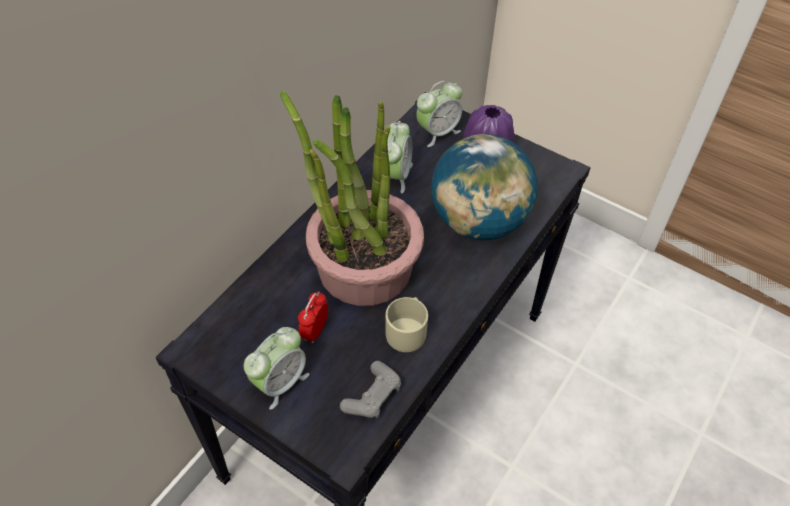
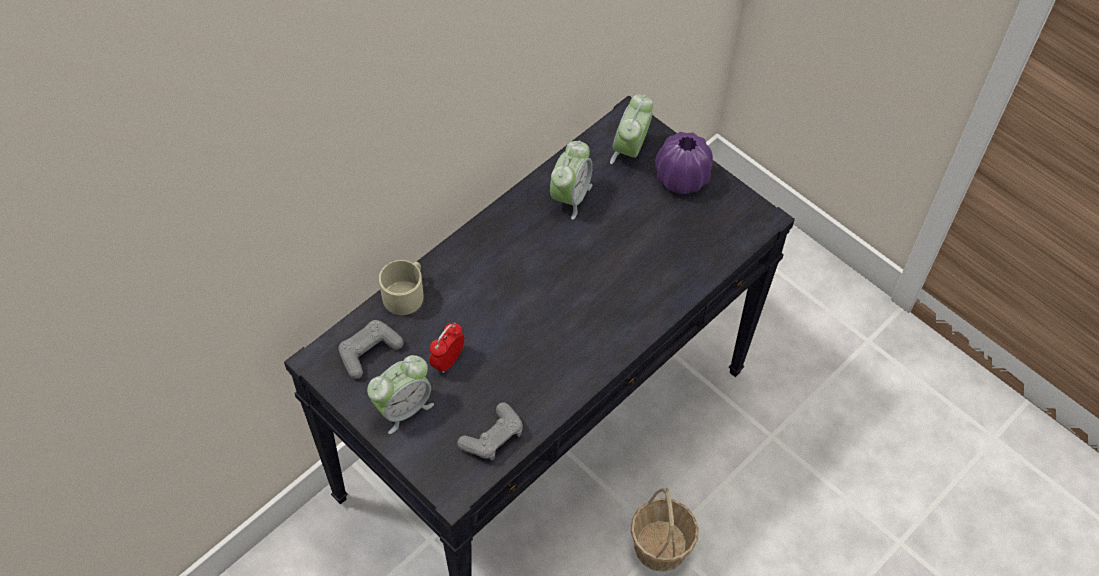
camera: 10 degrees right, 5 degrees up
(238, 335) = (369, 352): none -> grey game controller
(363, 267) = (512, 298): potted plant -> none
(407, 330) = (543, 375): beige mug -> beige mug (406, 293)
(437, 132) = (630, 150): alarm clock -> alarm clock turned 135 degrees clockwise
(478, 221) = (649, 266): globe -> none
(509, 471) = (661, 545): none -> basket

